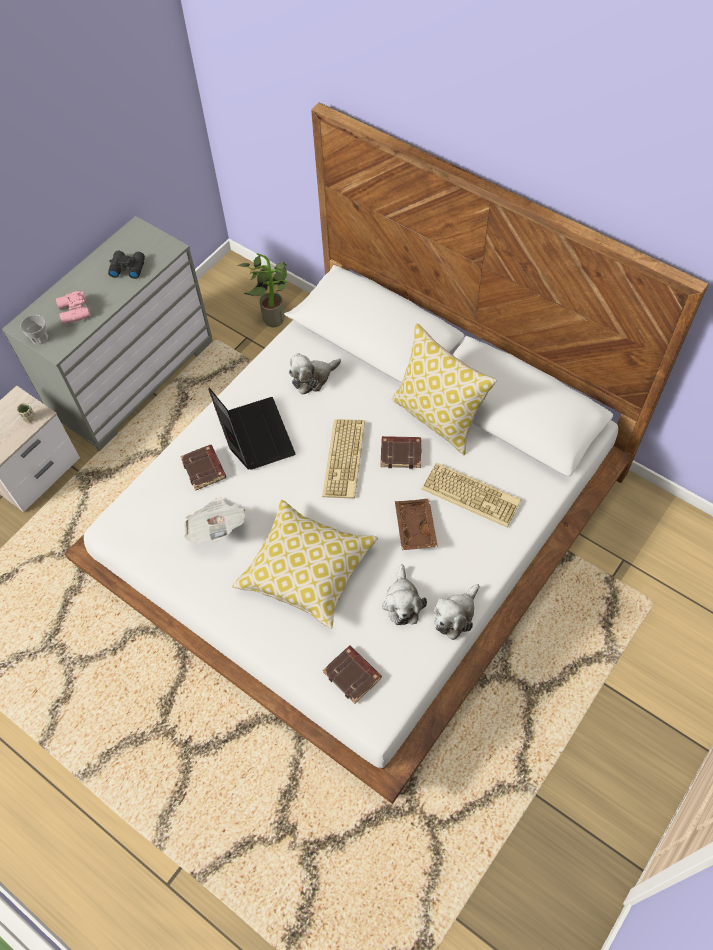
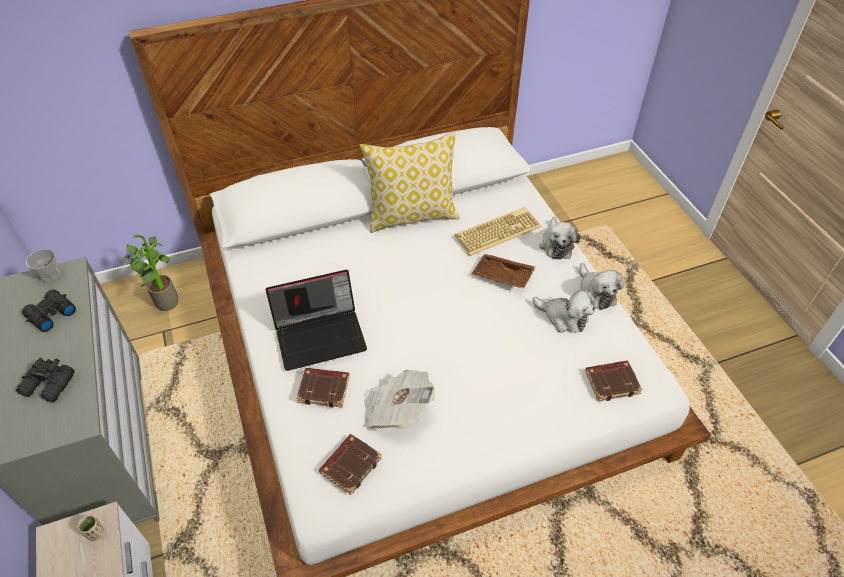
camera: 60 degrees left, 10 degrees down
(40, 338) = (45, 434): cup -> cup (50, 275)
(74, 312) = (49, 386): pink binoculars -> black binoculars
(253, 435) = (321, 335): laptop -> laptop turned 150 degrees clockwise
(307, 570) = (489, 365): pillow -> none
(313, 378) = (300, 268): plush toy -> plush toy (556, 244)
(345, 459) = (402, 286): keyboard -> none
(401, 453) = (426, 251): brown book -> brown book (350, 465)

